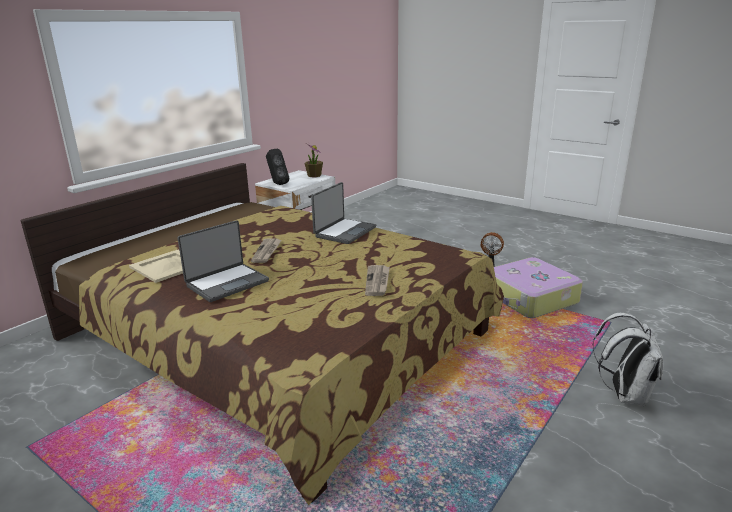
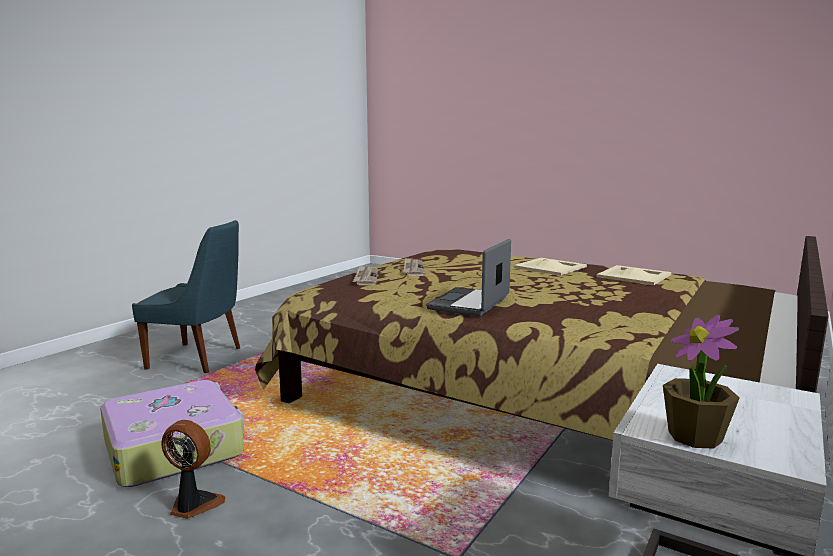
camera: 175 degrees right, 10 degrees down
(226, 283) = (550, 267): laptop -> beige tray
(267, 252) = (547, 285): newspaper -> newspaper (366, 277)
(277, 184) = (745, 389): black speaker -> none
(624, 394) = (198, 358): white backpack -> blue chair

